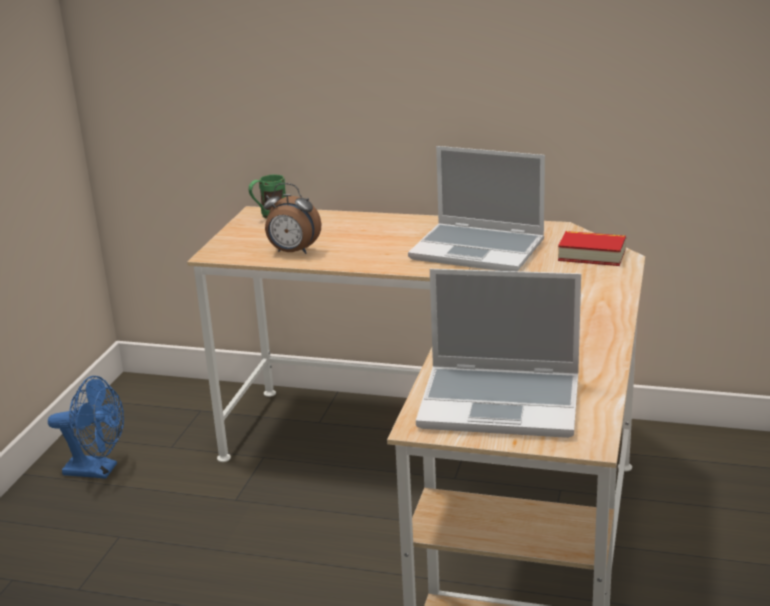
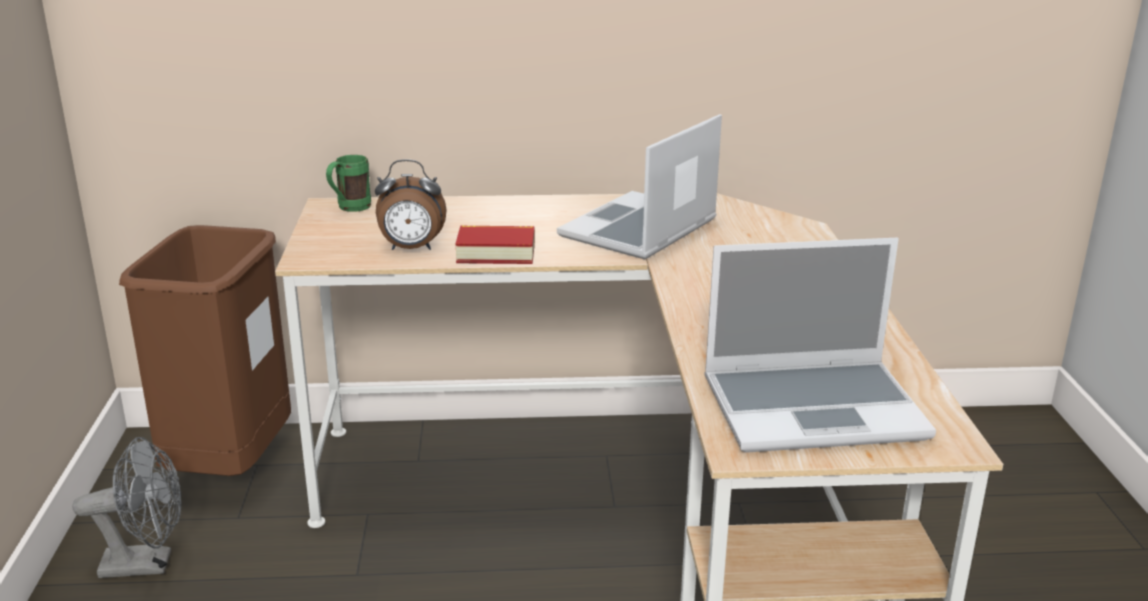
camera: 20 degrees left, 0 degrees up
(98, 470) = (148, 564): blue fan -> grey fan
(182, 409) = (231, 466): none -> brown trash can
(479, 250) = (639, 230): laptop -> laptop turned 120 degrees clockwise
(592, 255) = (770, 226): book -> book (496, 253)

